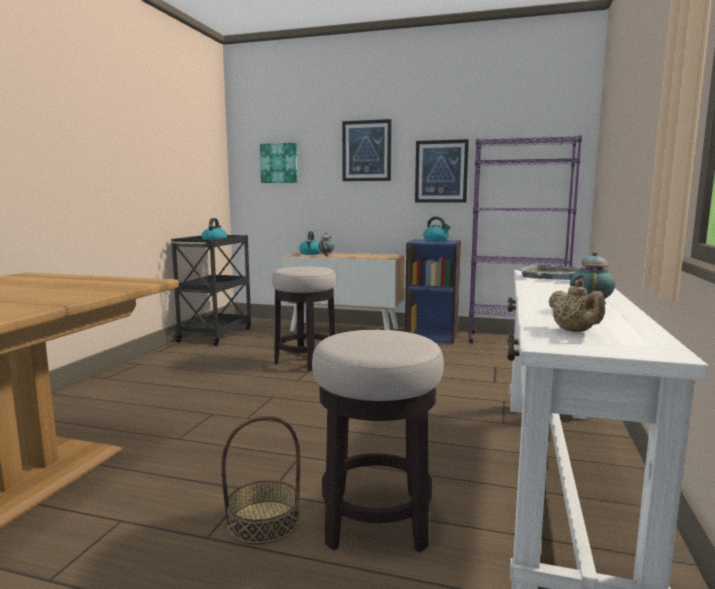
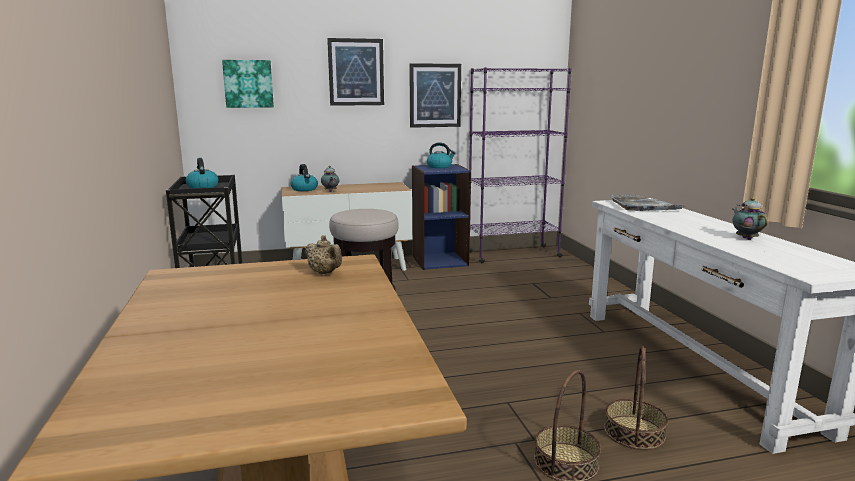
camera: 30 degrees left, 5 degrees up
(376, 520) = (634, 432): stool -> basket
(574, 331) = (792, 261): beige teapot -> beige teapot (325, 273)

